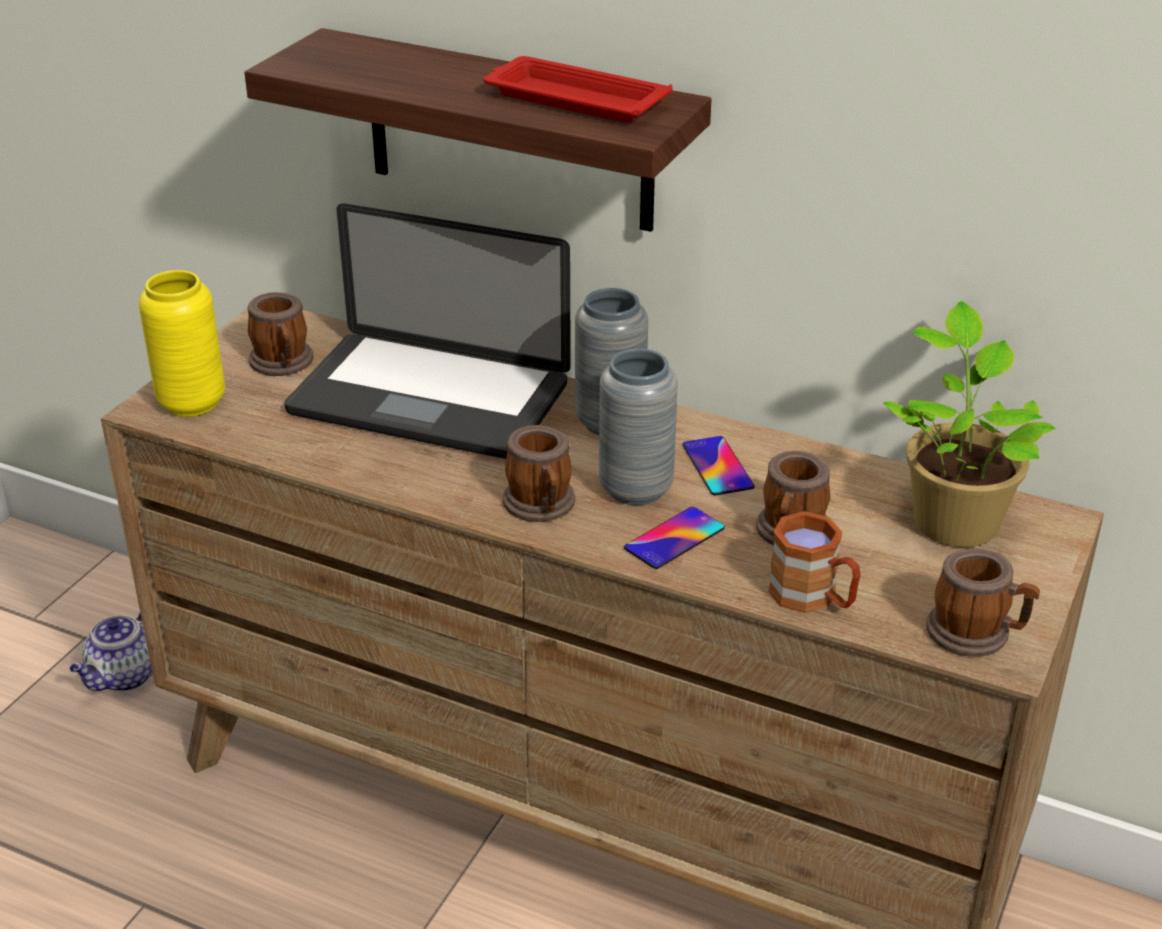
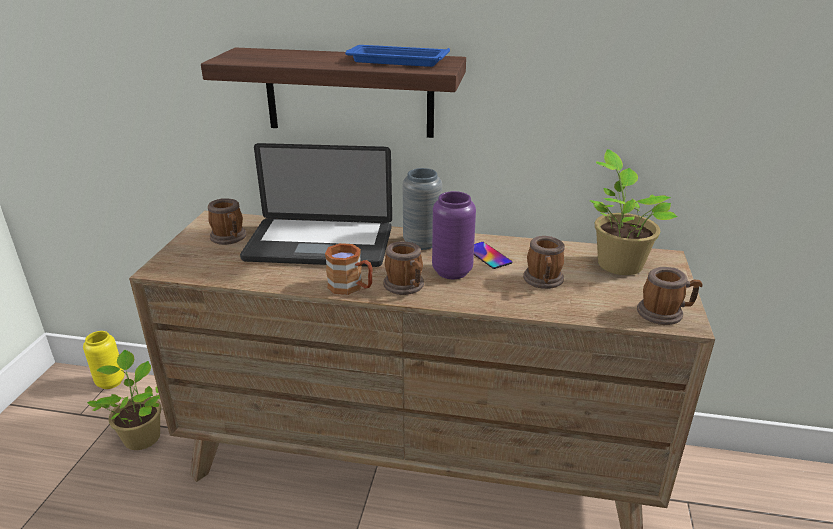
camera: 15 degrees left, 5 degrees down
(124, 676) = (142, 436): teapot -> potted plant
(192, 403) = (183, 263): yellow vase -> yellow vase (110, 382)
(573, 99) = (395, 61): red tray -> blue tray
(636, 489) = (452, 271): grey vase -> purple vase
(674, 538) = (485, 292): phone -> none
(813, 598) = (574, 309): brown mug -> brown mug (351, 287)

